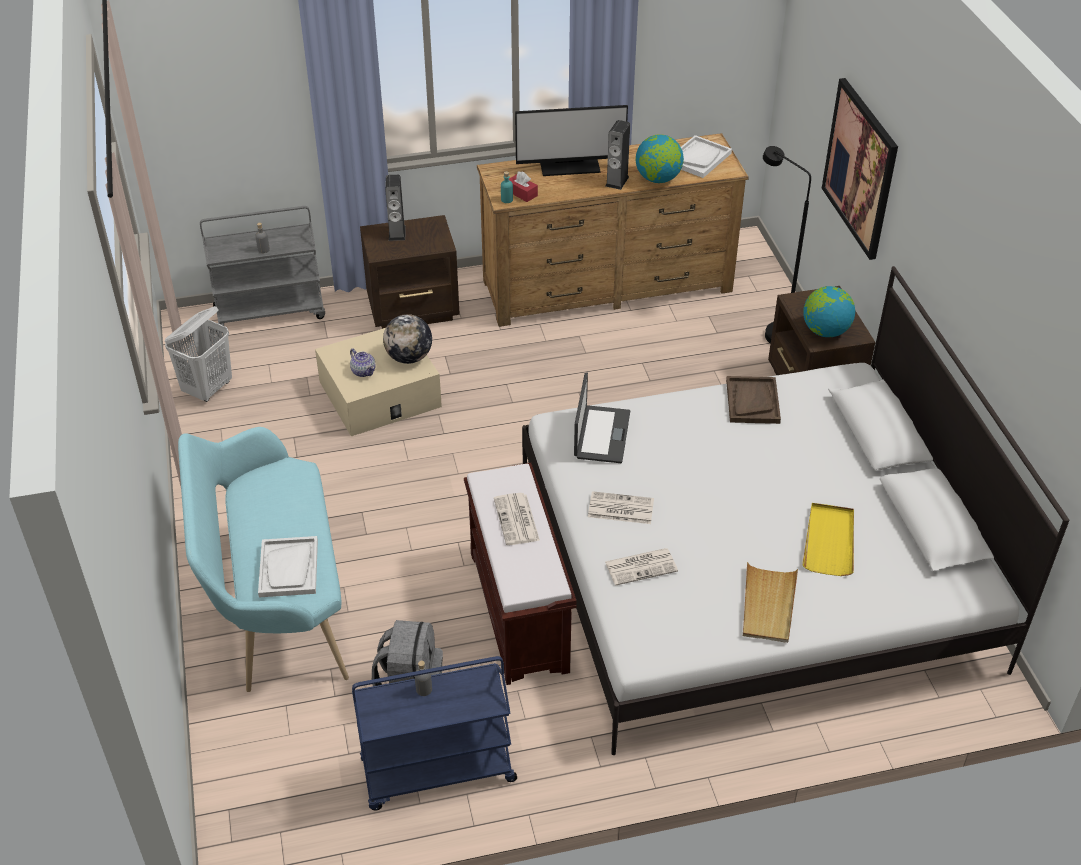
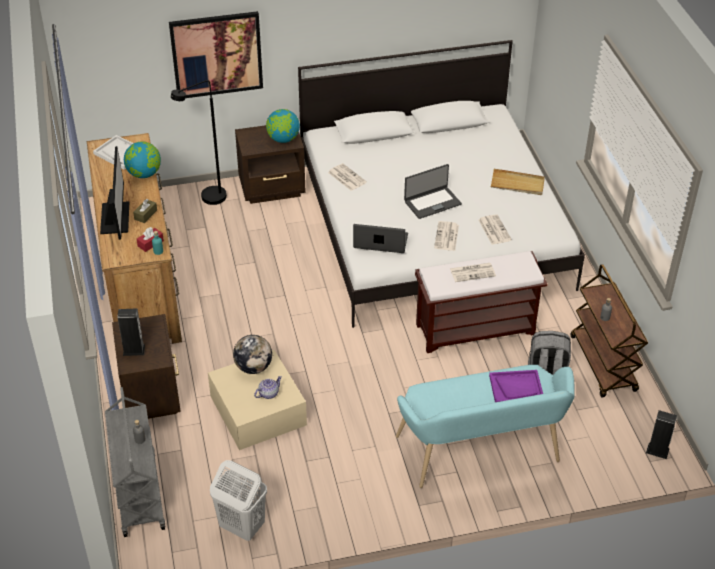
camera: 90 degrees left, 0 degrees up
(289, 568) = (516, 388): white tray -> purple tray
(437, 772) = (603, 364): blue cart -> brown cart
(576, 186) = (145, 215): none -> brown tissue box
(617, 181) = (143, 194): speaker -> speaker (657, 451)
(701, 493) = (432, 202): none -> laptop
(752, 401) = (346, 177): brown tray -> newspaper
(829, 541) = (466, 158): yellow tray -> none

